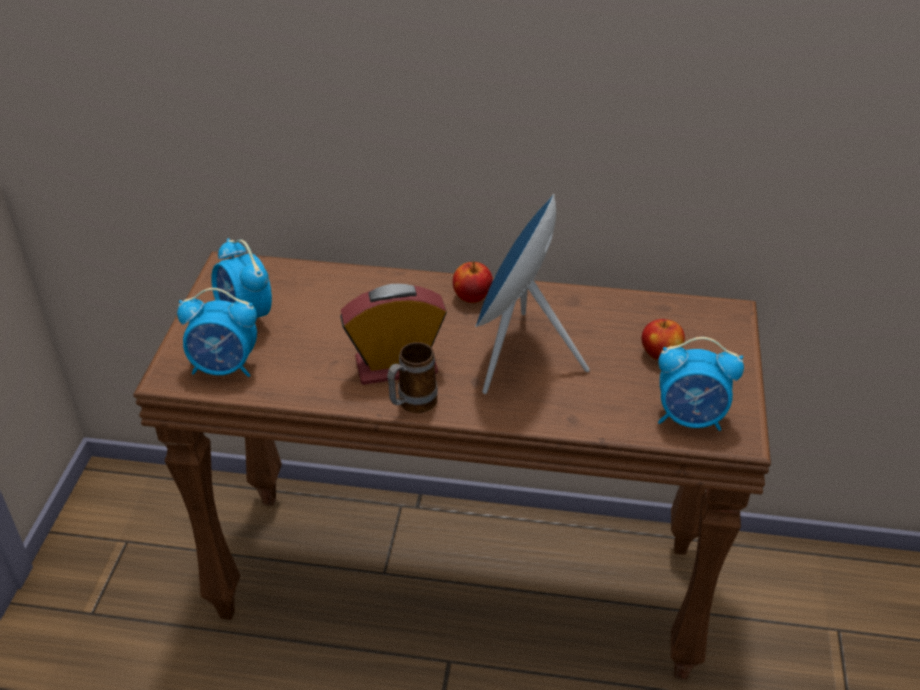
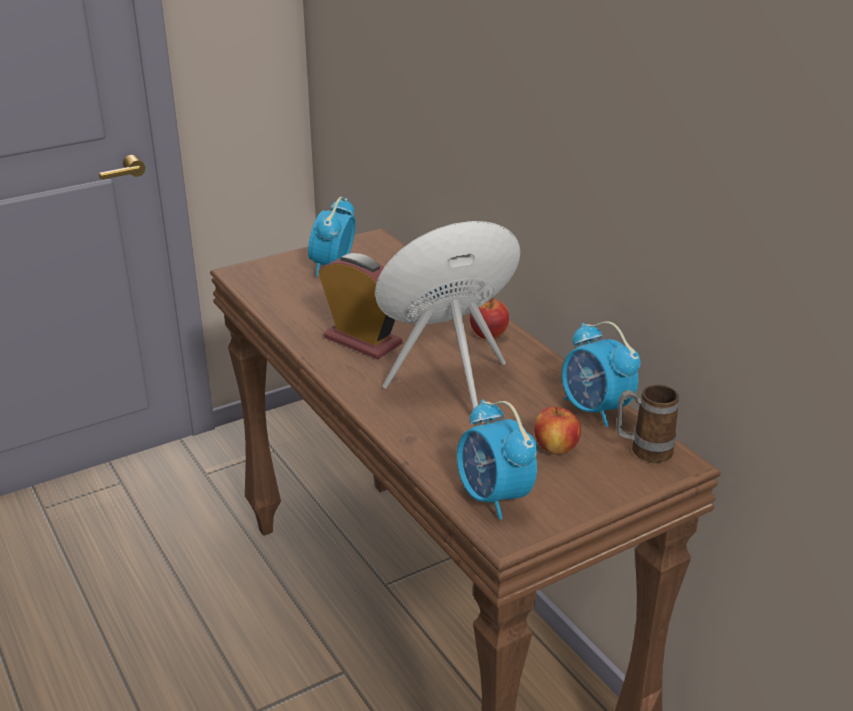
camera: 50 degrees right, 10 degrees down
(225, 367) = (273, 285): alarm clock -> alarm clock (595, 410)
(411, 405) = (329, 365): mug -> mug (643, 451)

